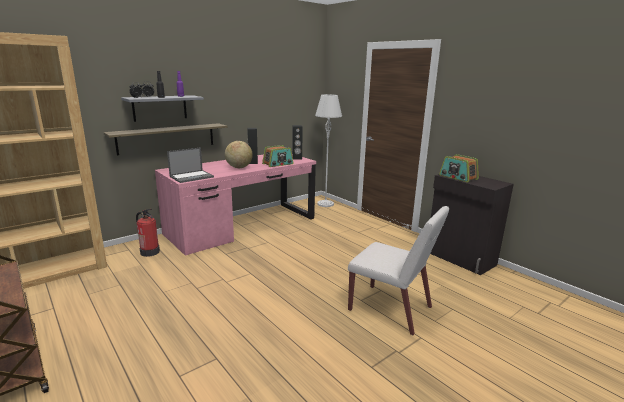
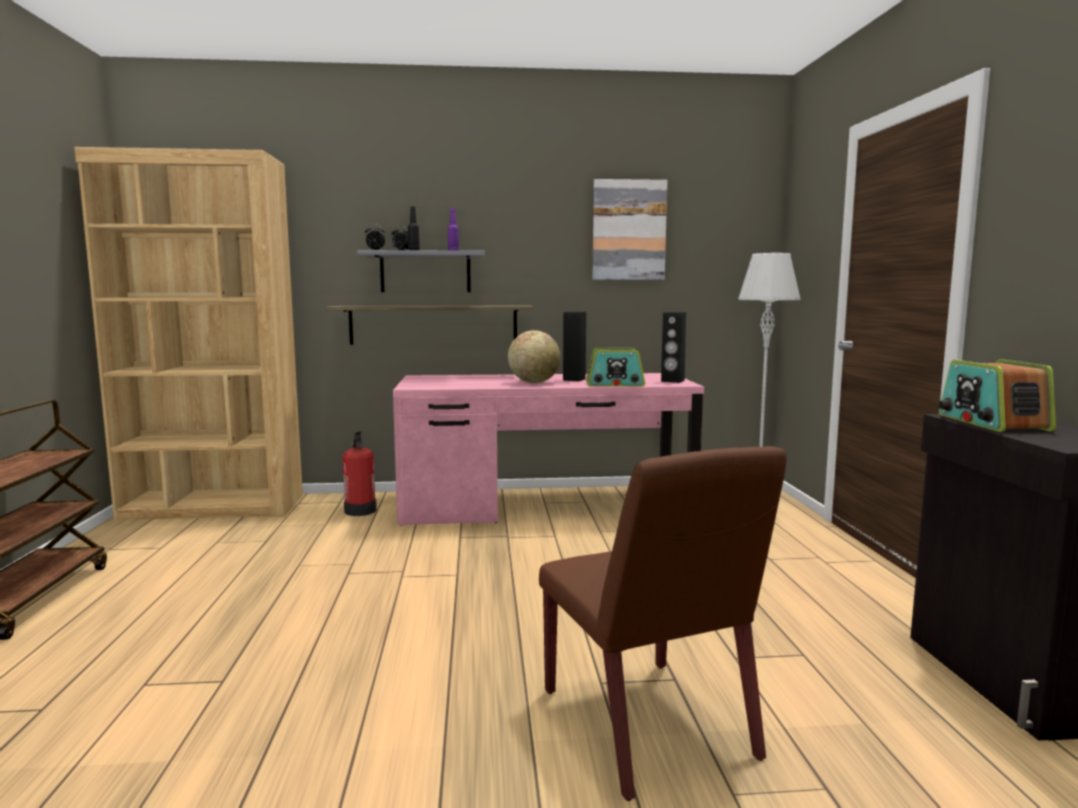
camera: 35 degrees right, 10 degrees down
(192, 176) = (433, 385): laptop -> none
(263, 81) = (628, 230): none -> picture
(391, 309) = (648, 725): white chair -> brown chair

